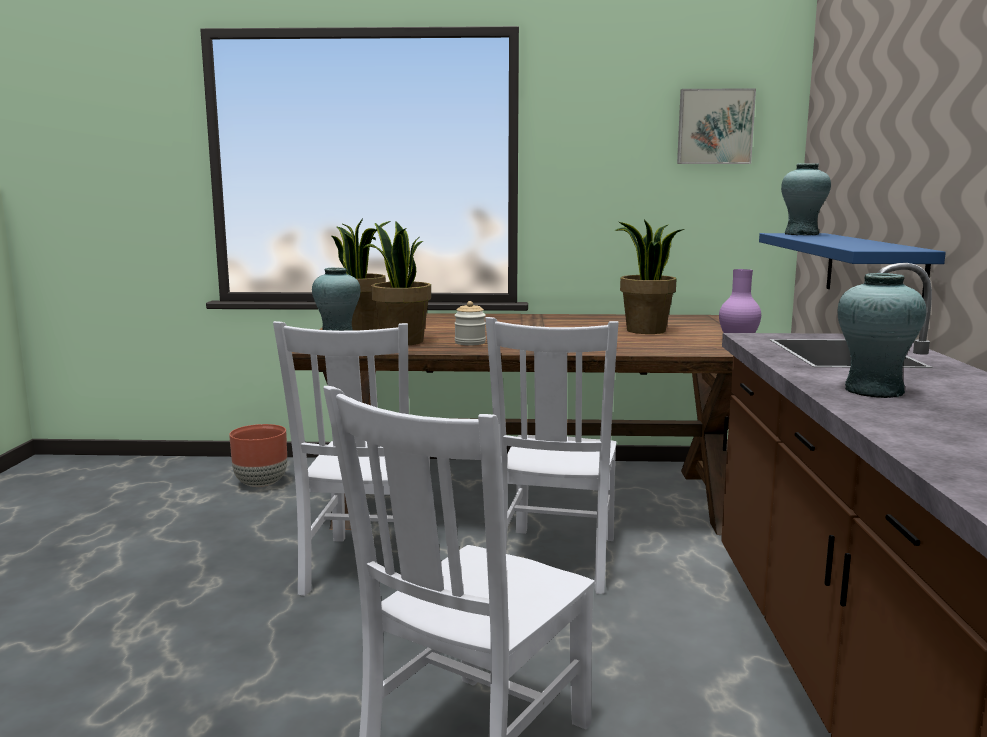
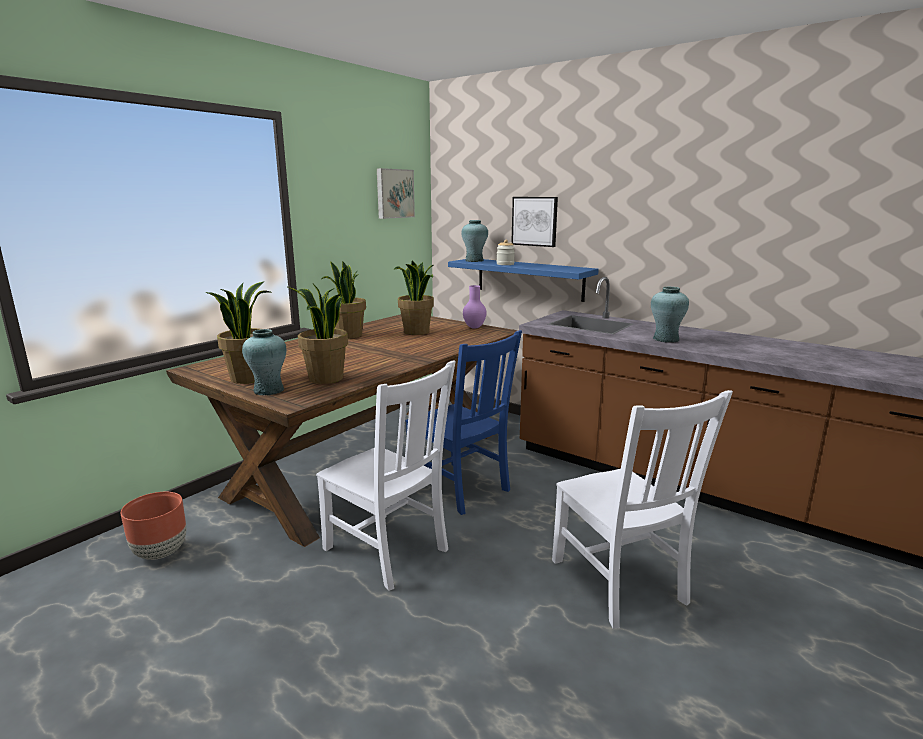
camera: 55 degrees left, 5 degrees up
(470, 343) = (368, 366): jar -> jar (505, 264)
(555, 562) = (460, 488): white chair -> blue chair
(563, 320) = (348, 335): none -> potted plant
(886, 161) = (534, 221): none -> picture

